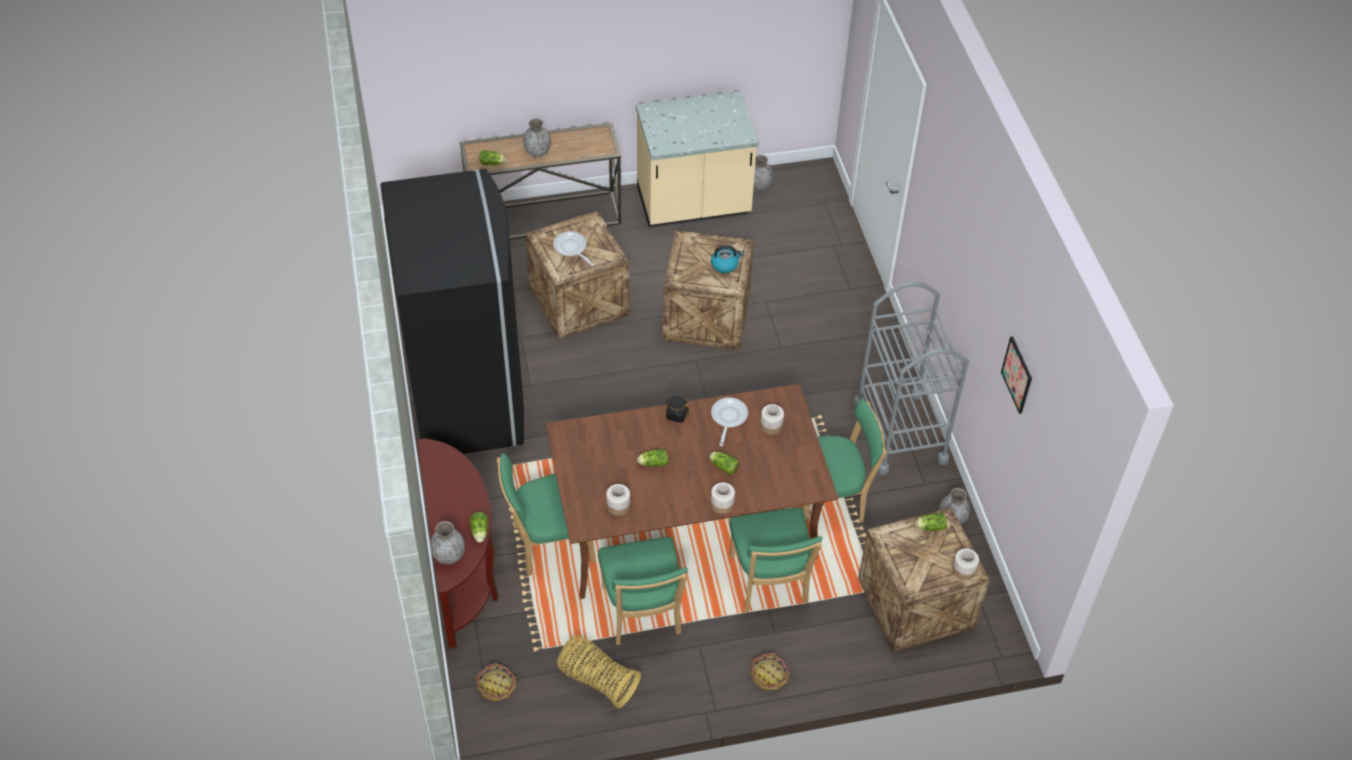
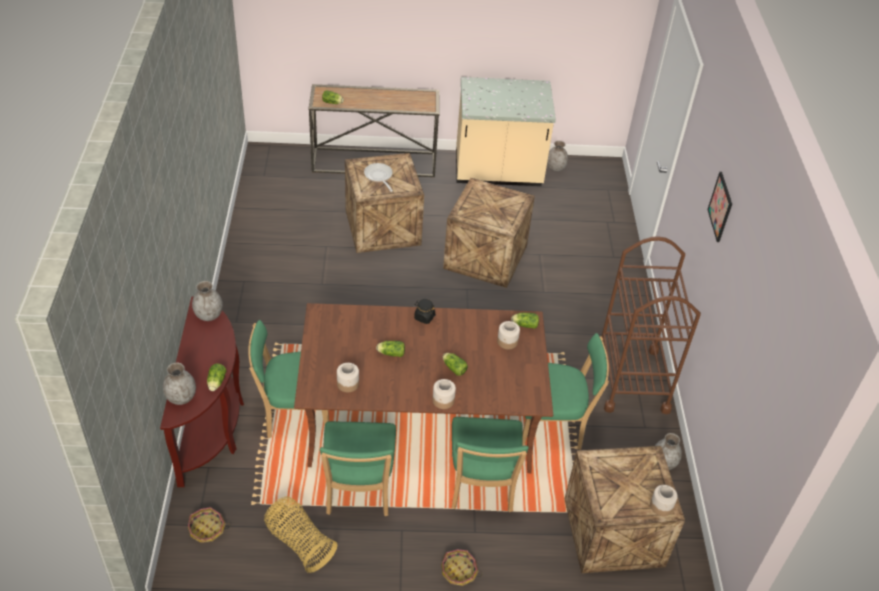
camera: 10 degrees right, 5 degrees down
(467, 397) = (266, 284): black fridge -> none
(537, 152) = (372, 101): grey vase -> grey vase (209, 315)
(725, 265) = (504, 210): kettle -> none
(728, 418) = (470, 328): frying pan -> none
(900, 432) = (632, 379): grey cart -> brown cart
(929, 527) = (636, 460): lettuce -> lettuce (524, 325)
(1017, 374) = (743, 324): picture -> picture (720, 207)

